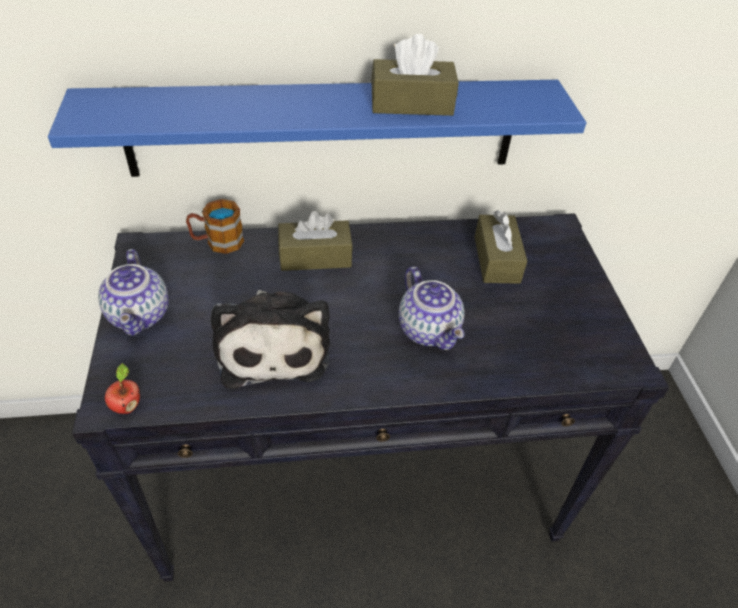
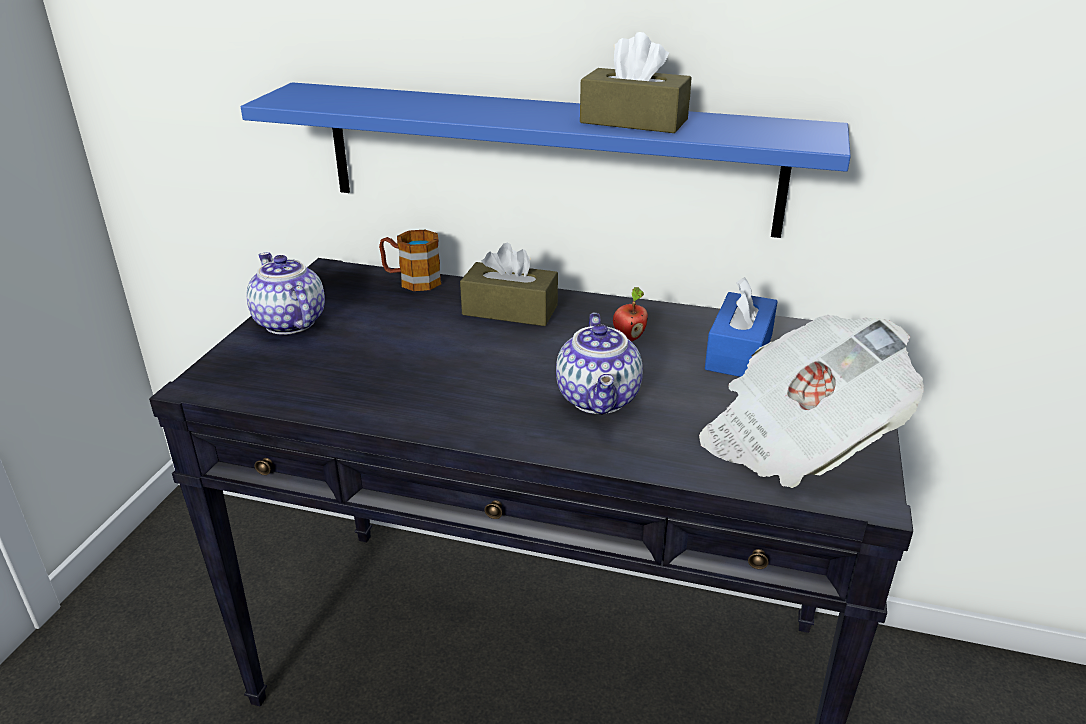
camera: 25 degrees right, 15 degrees down
(127, 406) = (216, 389): apple -> apple (629, 337)
(141, 315) = (288, 323): teapot -> teapot turned 135 degrees clockwise
(273, 346) = (403, 374): plush toy -> none
(496, 259) = (739, 352): brown tissue box -> blue tissue box
(571, 331) = (797, 439): none -> newspaper

